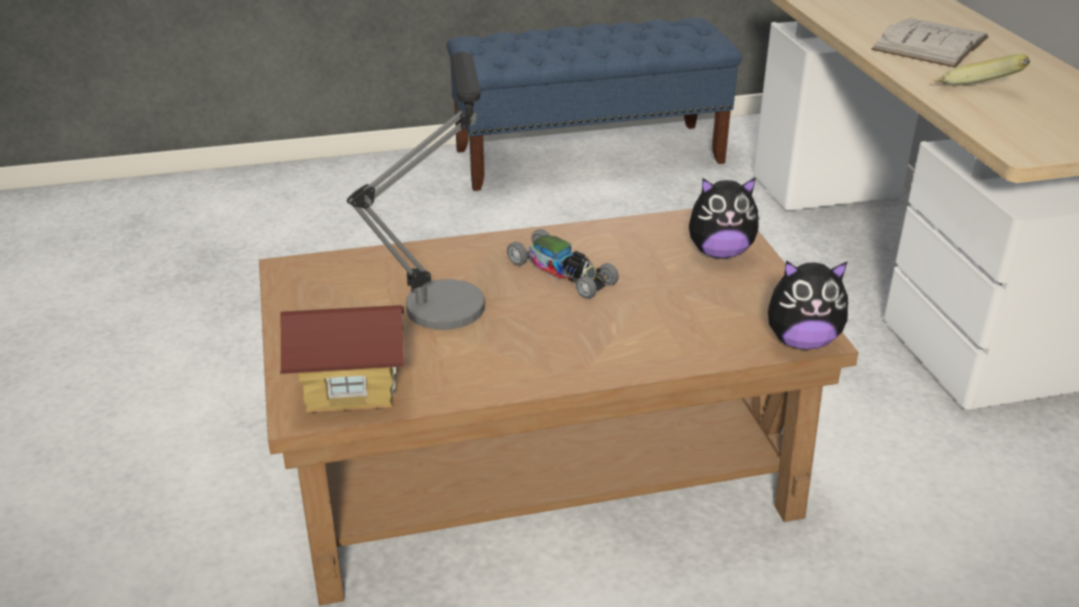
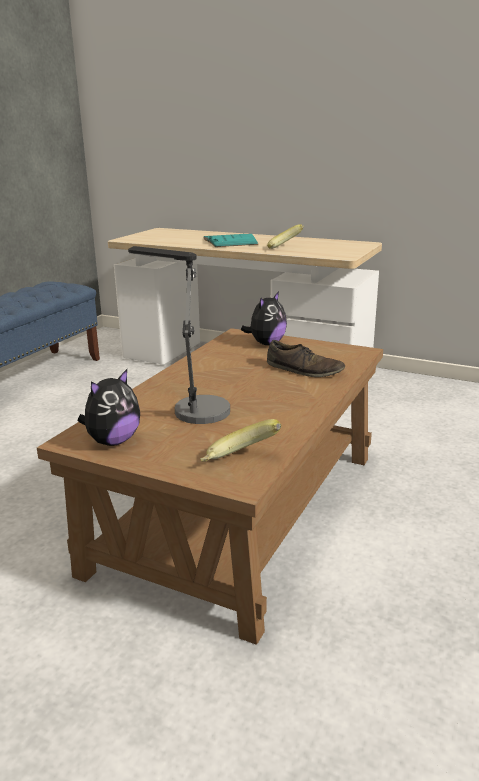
camera: 50 degrees left, 10 degrees down
(350, 388) = (240, 461): toy house -> banana
(562, 273) = (222, 376): toy car -> none
(669, 320) = (304, 370): none -> brown shoe
(801, 341) = (361, 354): plush toy -> plush toy (113, 441)
(930, 43) = (229, 241): white book -> turquoise book

